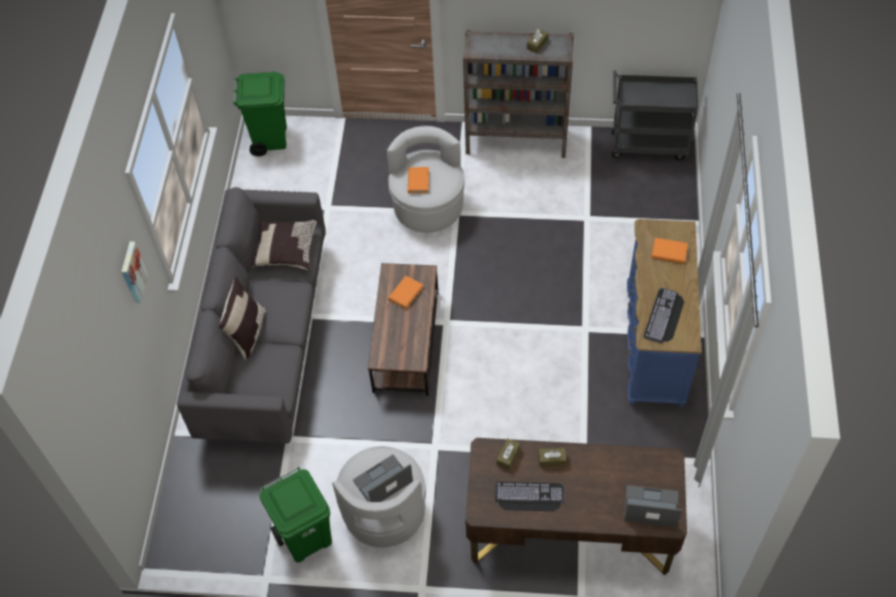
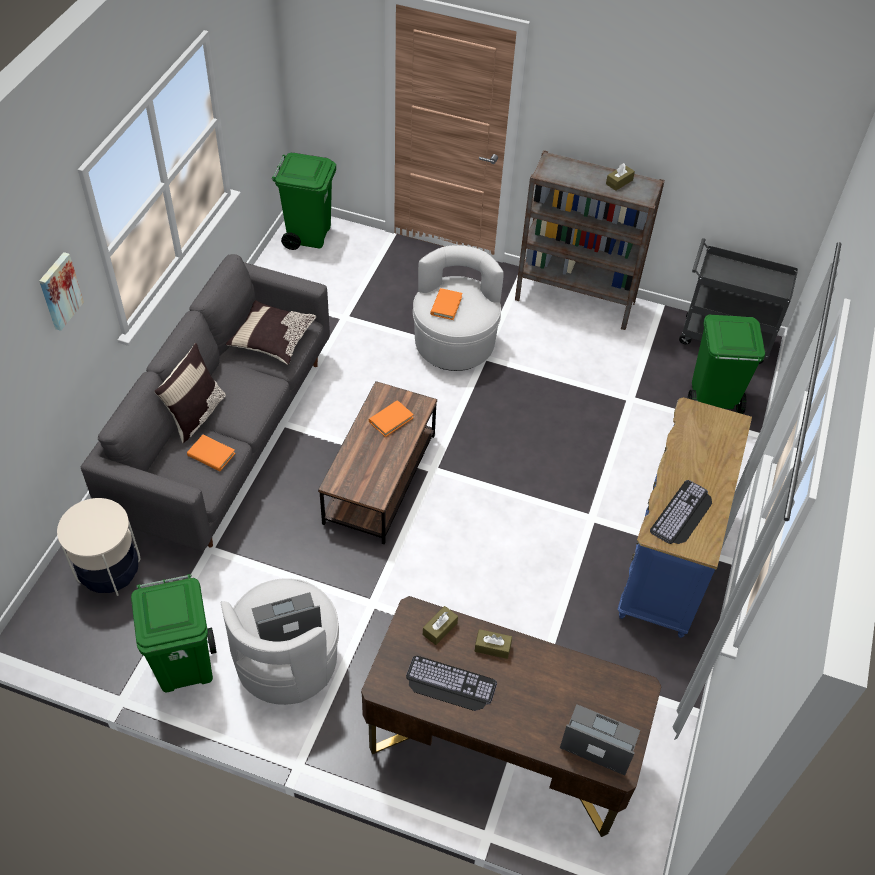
camera: 10 degrees right, 5 degrees down
(216, 480) = (110, 572): none -> beige side table
(652, 201) = (712, 399): none -> green trash can
(669, 252) = (710, 443): orange book -> orange book (211, 455)

